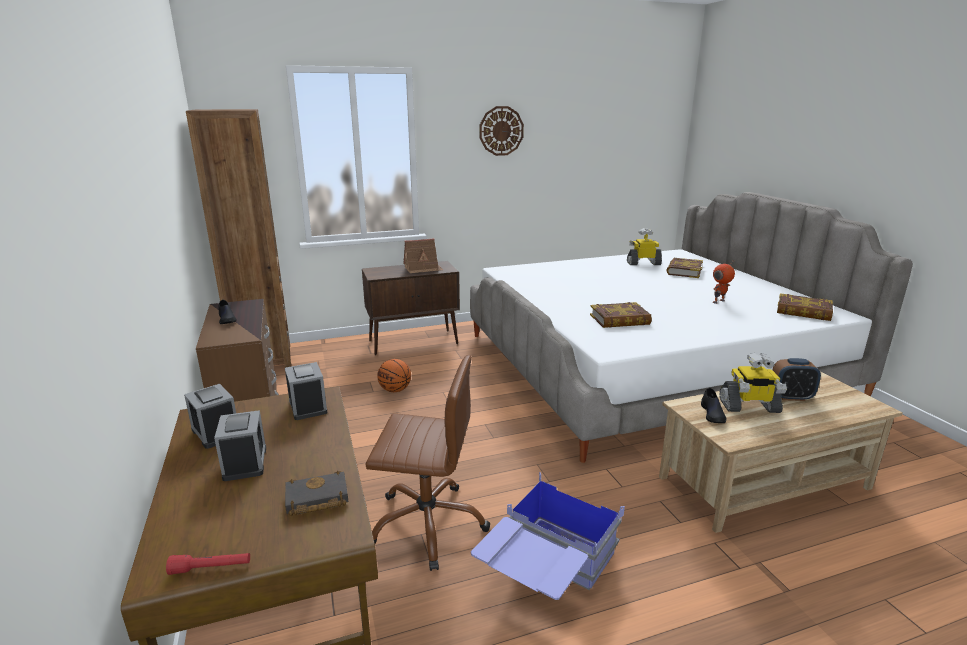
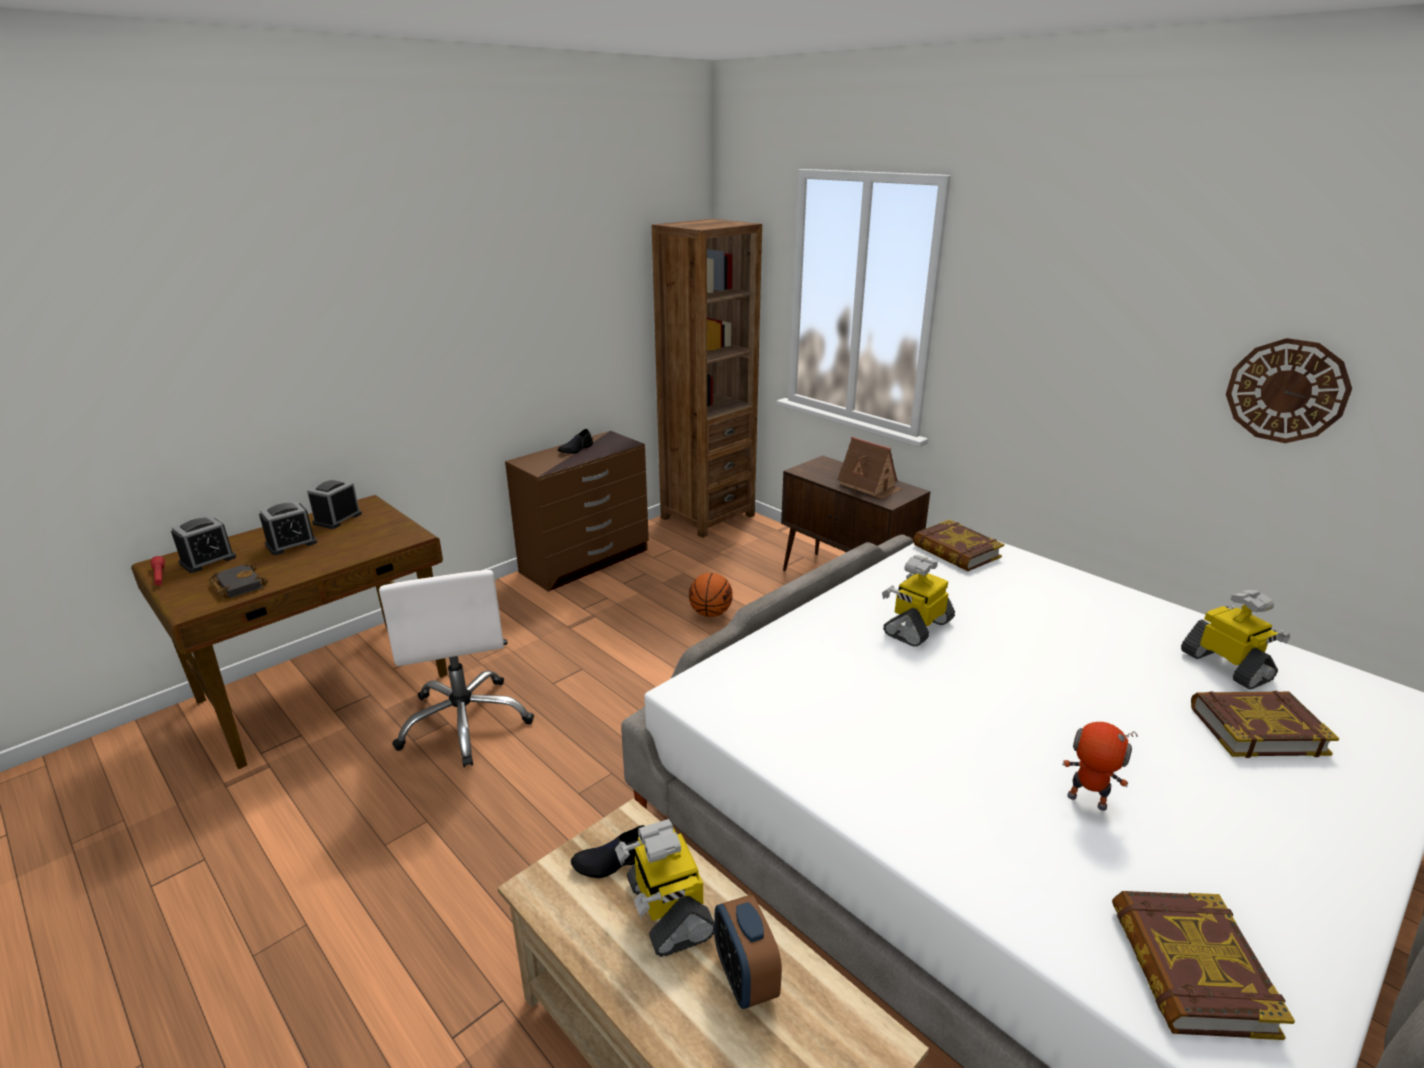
camera: 65 degrees right, 5 degrees up
(308, 406) = (389, 537): alarm clock -> alarm clock (208, 560)
(428, 524) = (465, 722): brown office chair -> white office chair
(501, 131) = (1083, 300): wall clock -> wall clock (1286, 391)
(546, 574) = (404, 832): blue storage box -> none
(580, 295) = (917, 627): none -> toy robot
(620, 320) = (837, 684): book -> book (956, 551)

